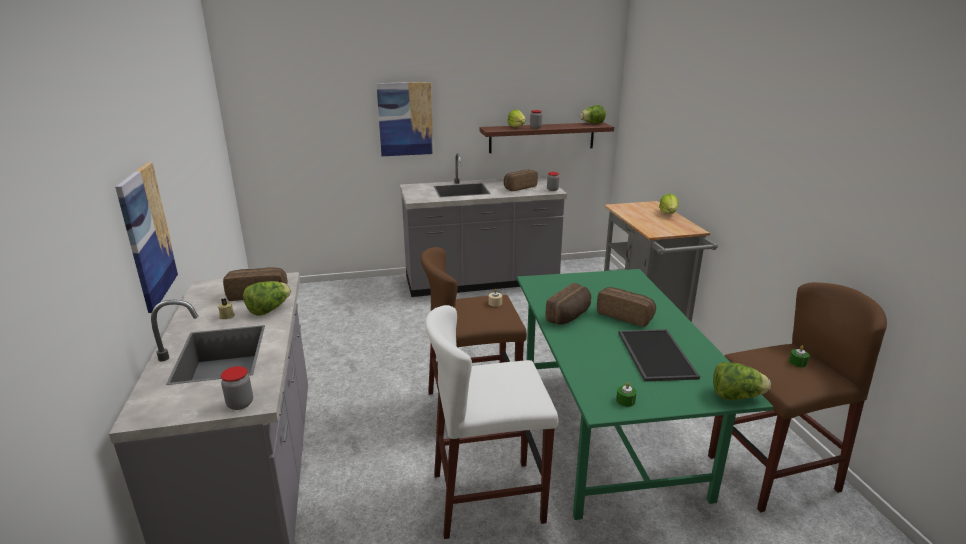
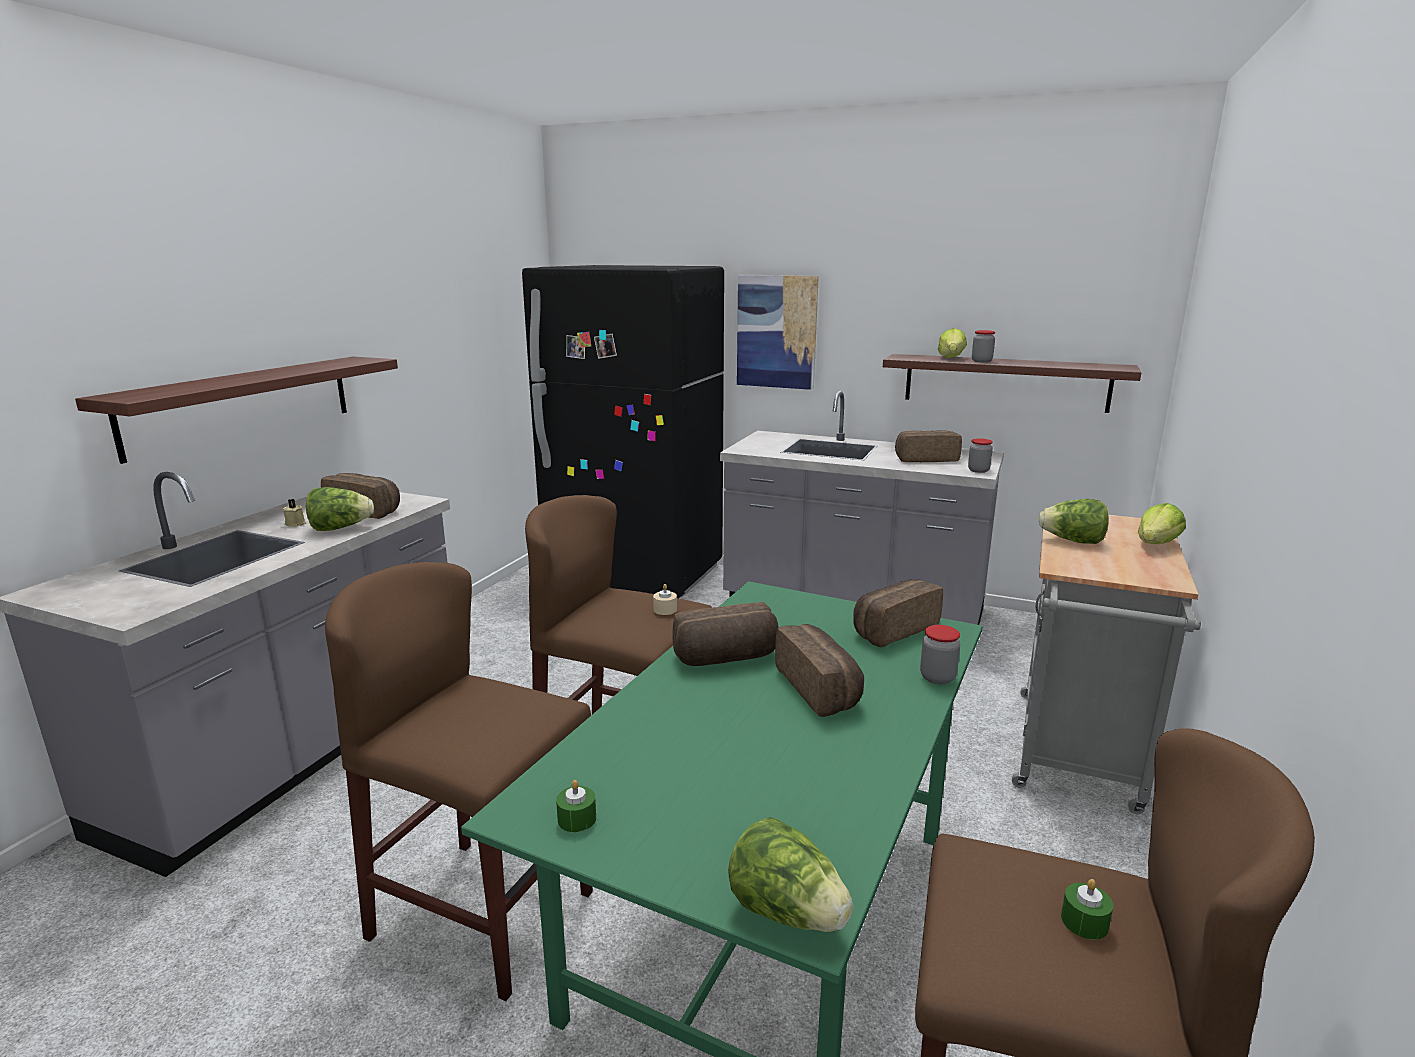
camera: 35 degrees right, 5 degrees down
(147, 235) = (242, 404): picture -> shelf
(240, 404) = (119, 610): jar -> jar (937, 678)
(334, 297) = (636, 576): none -> black fridge
(488, 497) = (483, 914): white stool -> brown stool
(592, 123) = (1107, 365): lettuce -> lettuce (1072, 541)
(611, 280) = (892, 629): none -> bread
(654, 354) = (761, 767): tray -> none

